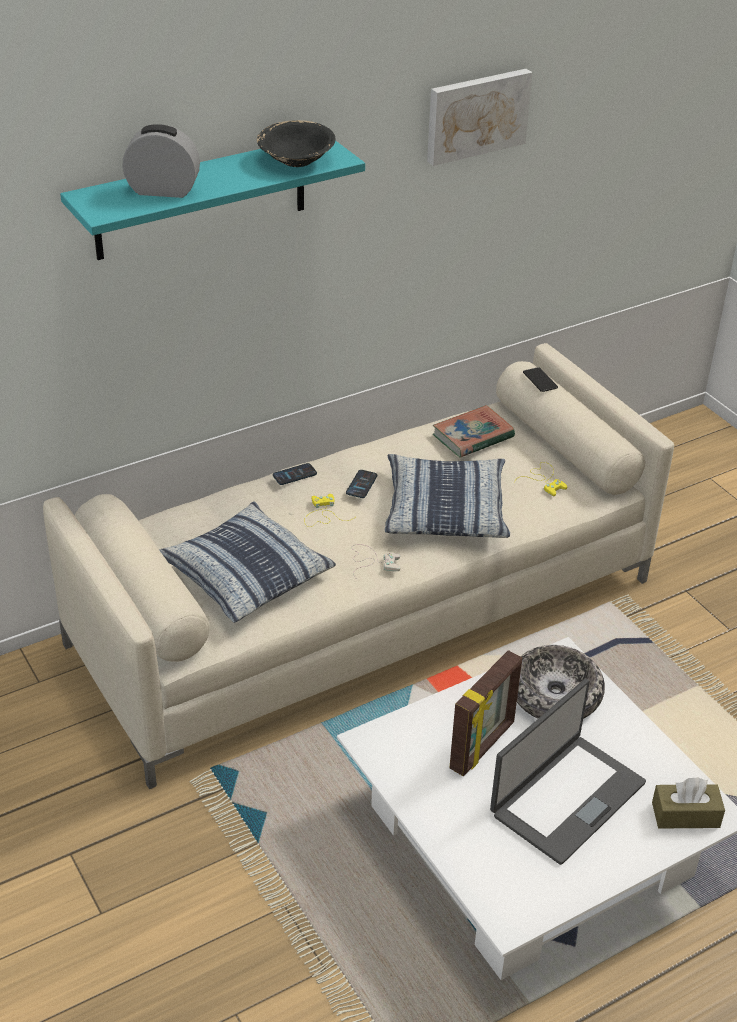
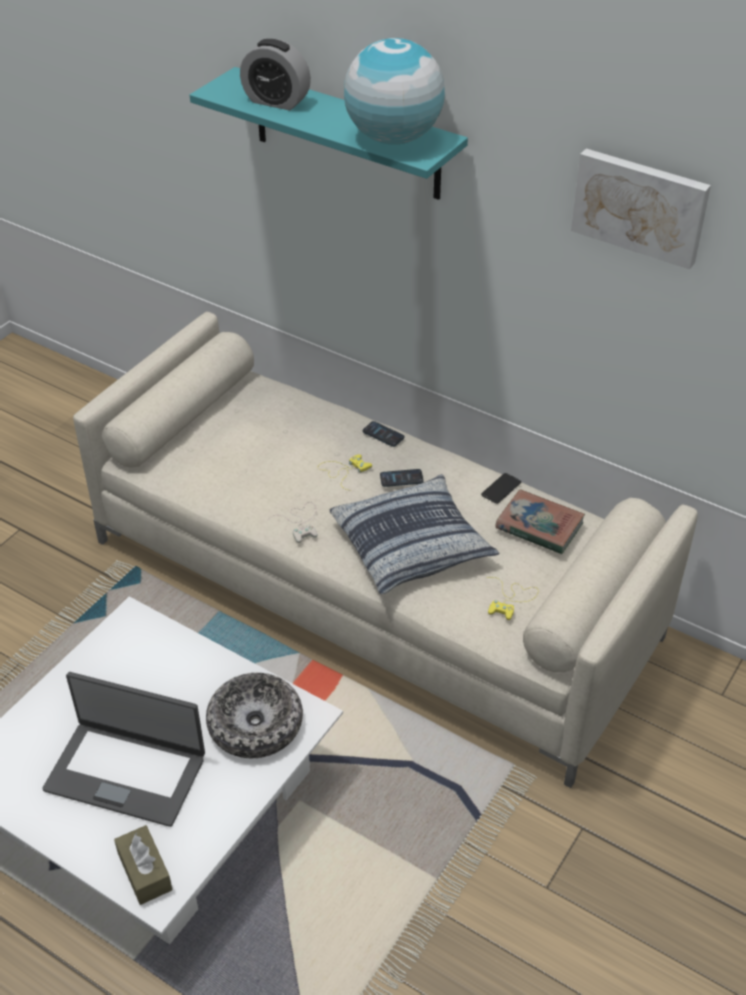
camera: 65 degrees right, 5 degrees up
(163, 190) = (276, 101): alarm clock -> alarm clock turned 135 degrees clockwise
(245, 574) = (239, 457): pillow -> none
(296, 160) = (394, 138): black bowl -> globe
(483, 746) = (161, 694): picture frame -> none
(540, 380) = (621, 526): phone -> phone (501, 489)

